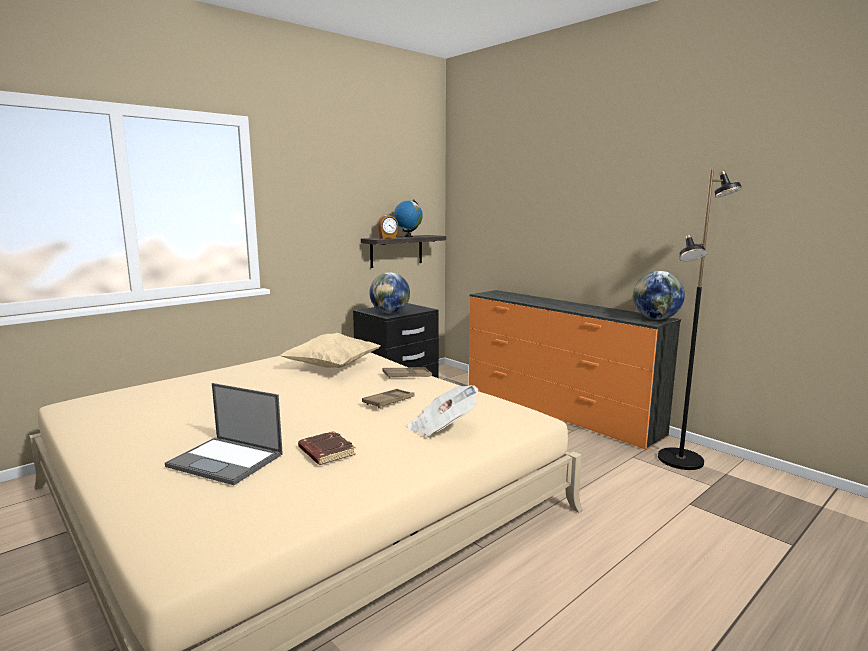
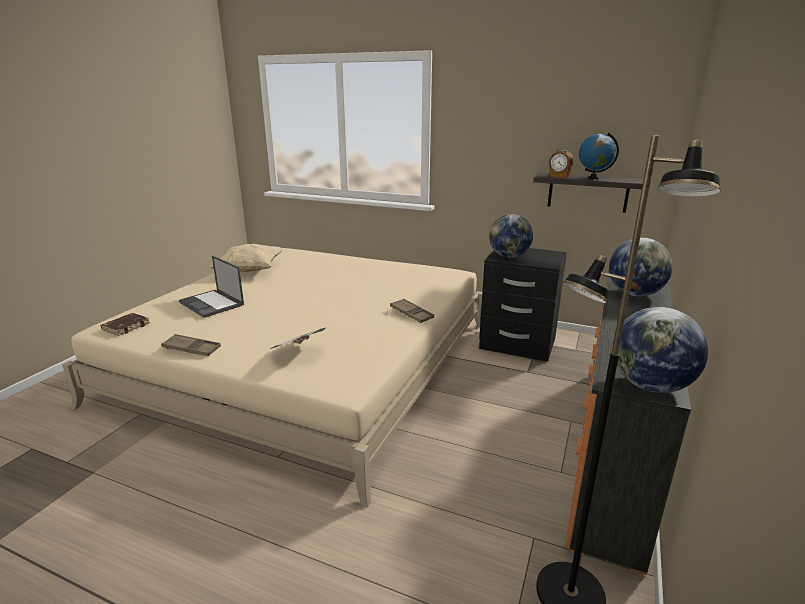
camera: 65 degrees right, 10 degrees up
(227, 460) = (212, 304): laptop -> laptop turned 45 degrees counterclockwise
(325, 452) = (233, 325): brown book -> brown book (126, 327)
(332, 367) = (398, 284): beige pillow -> beige pillow (250, 270)
(388, 402) = (340, 321): brown tray -> brown tray (192, 349)
(530, 300) = (634, 294): none -> globe

